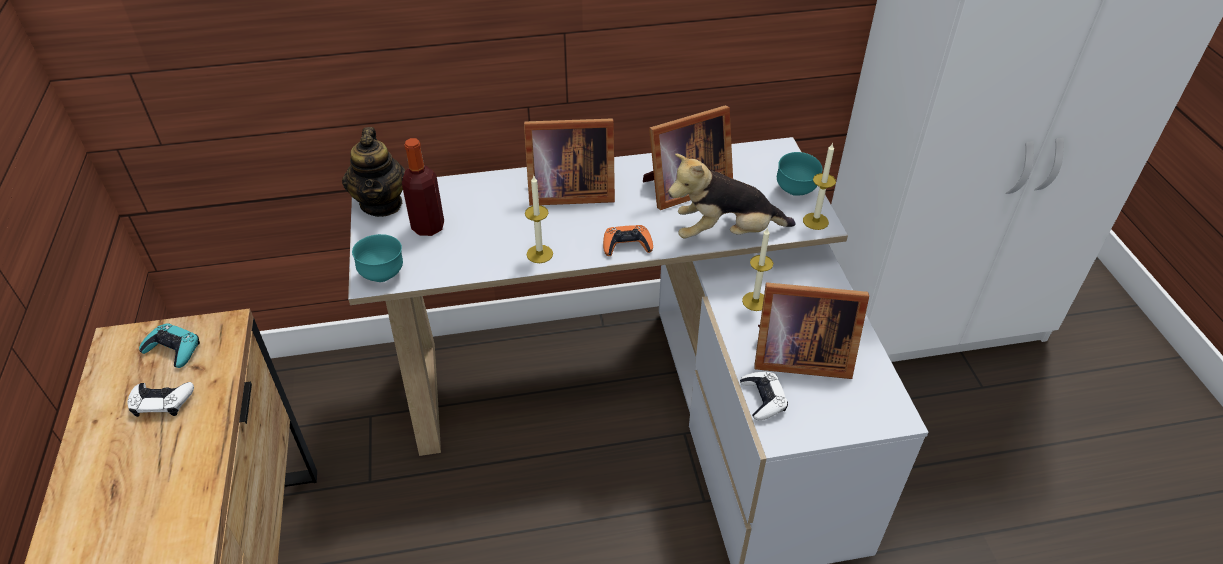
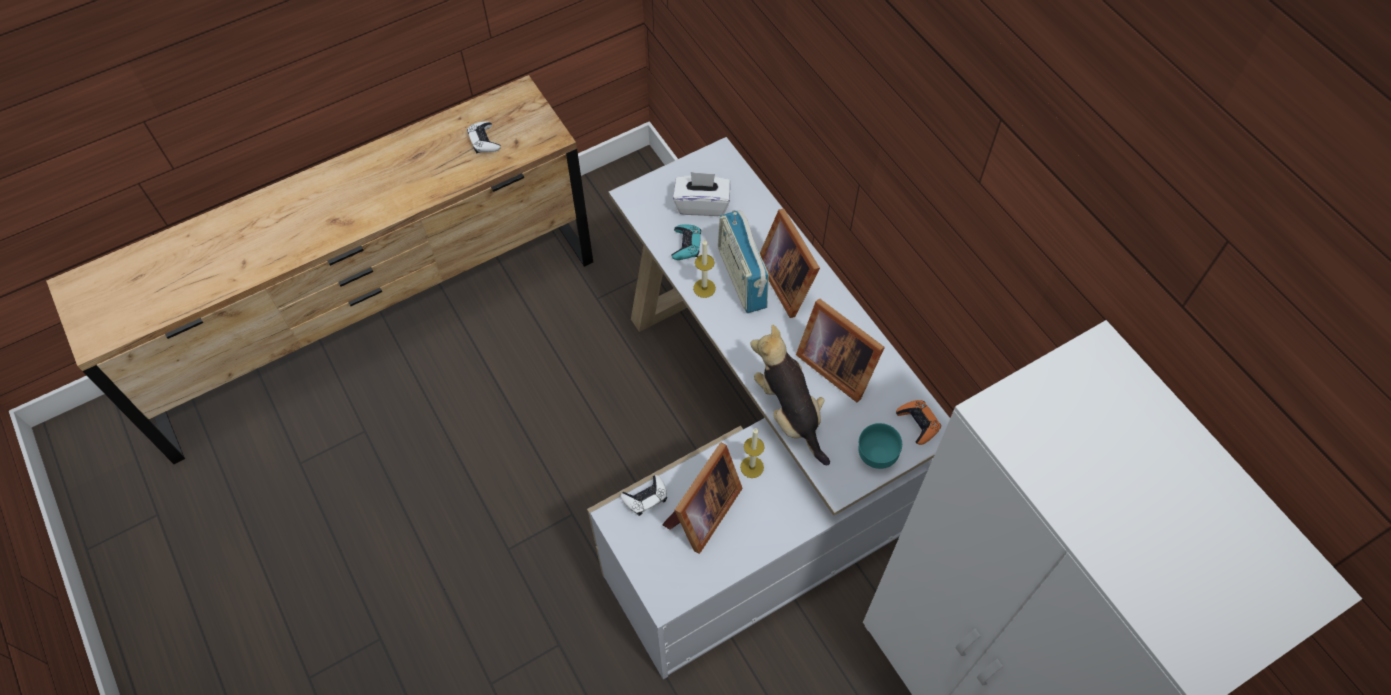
camera: 70 degrees right, 15 degrees up
(173, 349) = (525, 122): turquoise game controller -> turquoise game controller (686, 245)
(382, 203) = (714, 164): teapot -> none
(383, 275) = (639, 200): turquoise bowl -> none
(428, 227) = (702, 204): bottle -> white tissue box
(544, 223) = (742, 278): none -> radio
(627, 245) = (741, 344): orange game controller -> orange game controller (918, 423)
(797, 356) = (701, 513): picture frame -> picture frame turned 135 degrees counterclockwise
(815, 221) = (840, 481): candle -> none

